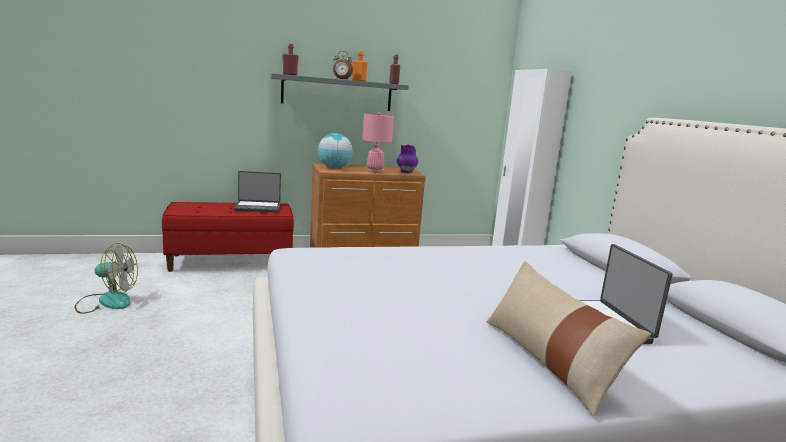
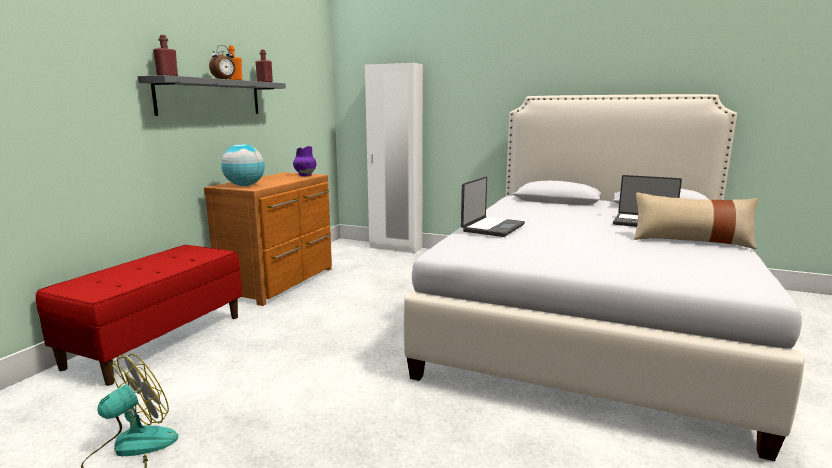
camera: 50 degrees left, 0 degrees up
(258, 207) = (173, 257): laptop -> laptop (492, 228)
(374, 171) = (286, 180): pink table lamp -> none

